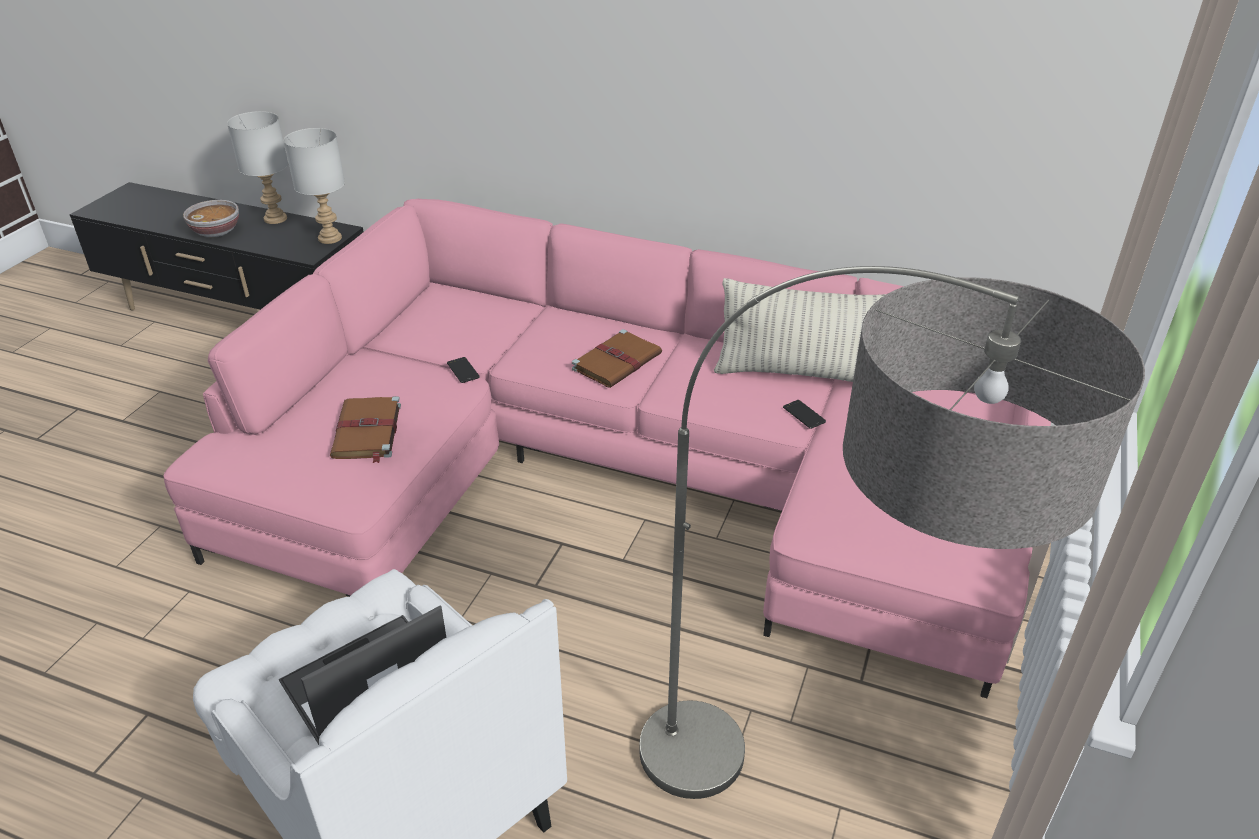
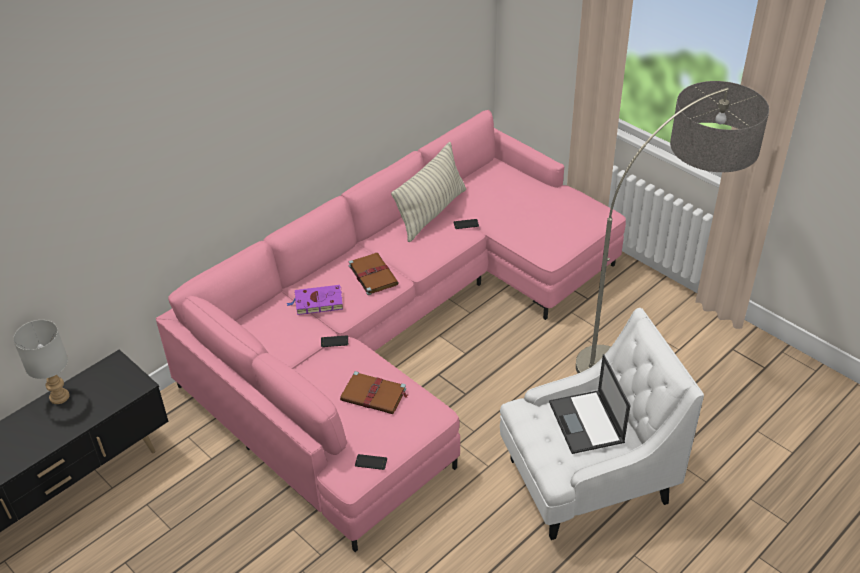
camera: 65 degrees left, 5 degrees up
(216, 231) = (50, 435): bowl -> none
(232, 466) = (371, 462): none -> phone
(329, 239) = (123, 370): grey table lamp -> none
(531, 334) = (317, 302): none -> purple book

